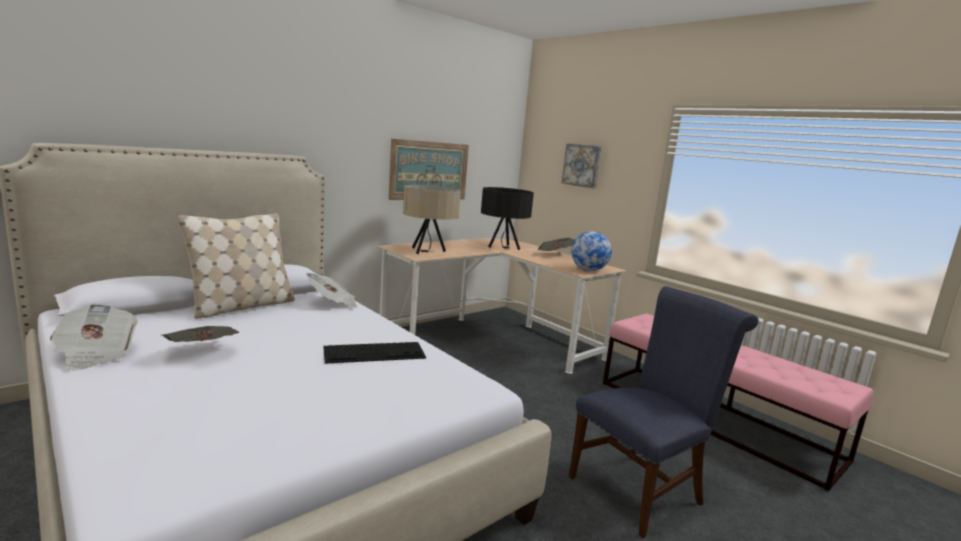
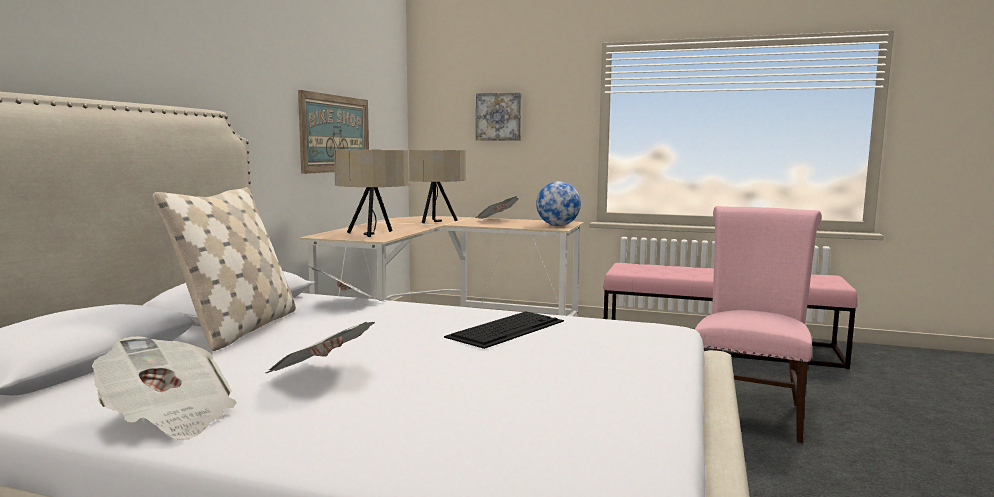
camera: 30 degrees left, 5 degrees down
(502, 248) = (434, 222): black table lamp -> beige table lamp
(641, 488) = (749, 410): blue chair -> pink chair

